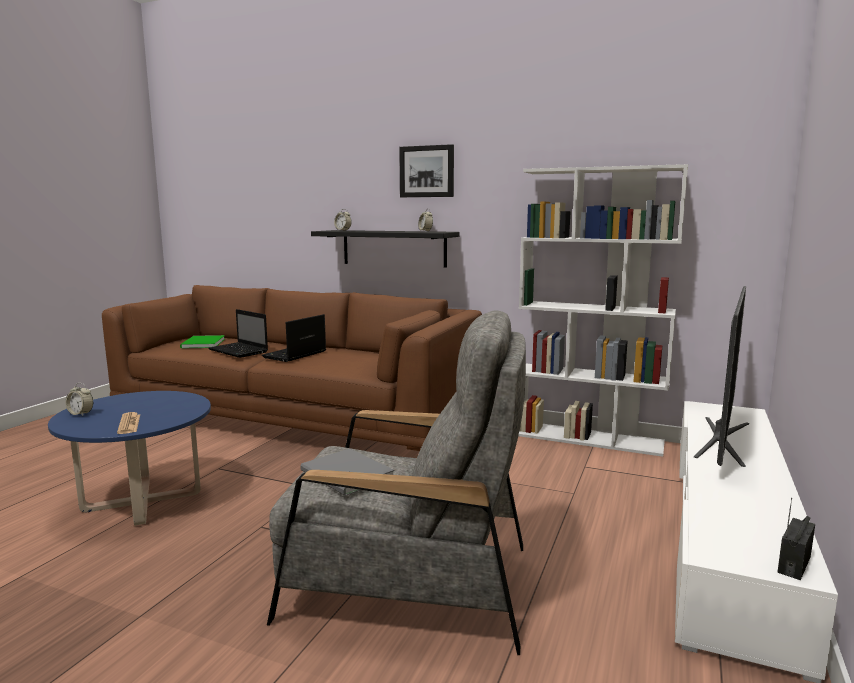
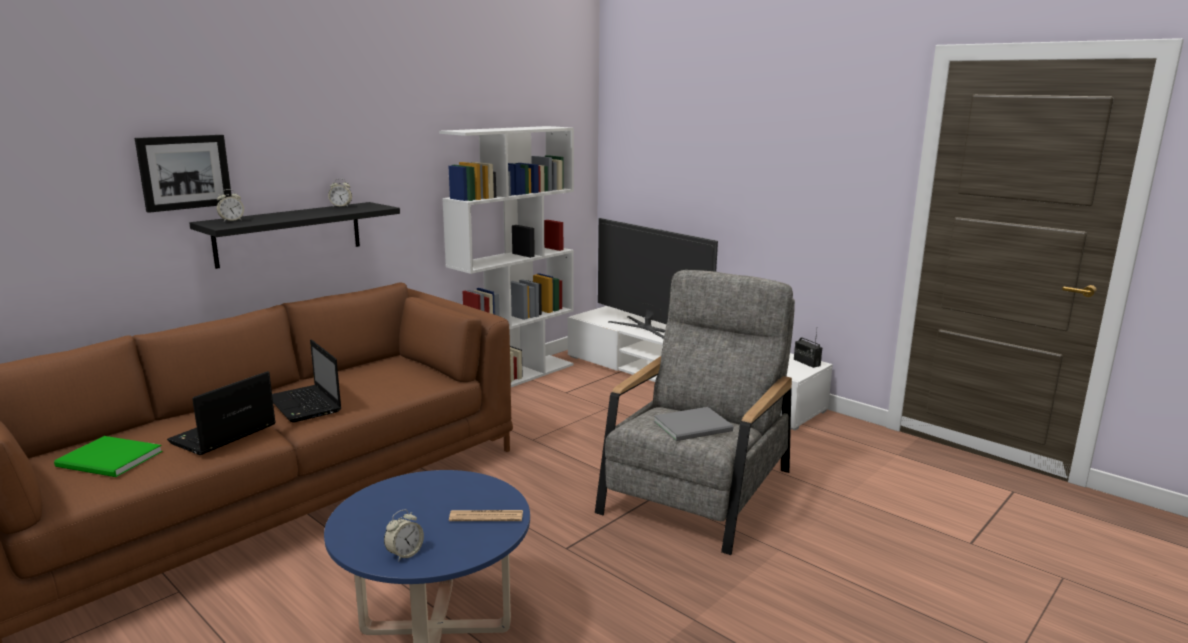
camera: 70 degrees left, 5 degrees up
(239, 351) = (222, 435): laptop -> laptop turned 150 degrees clockwise
(427, 171) = (324, 131): picture -> picture (184, 172)

